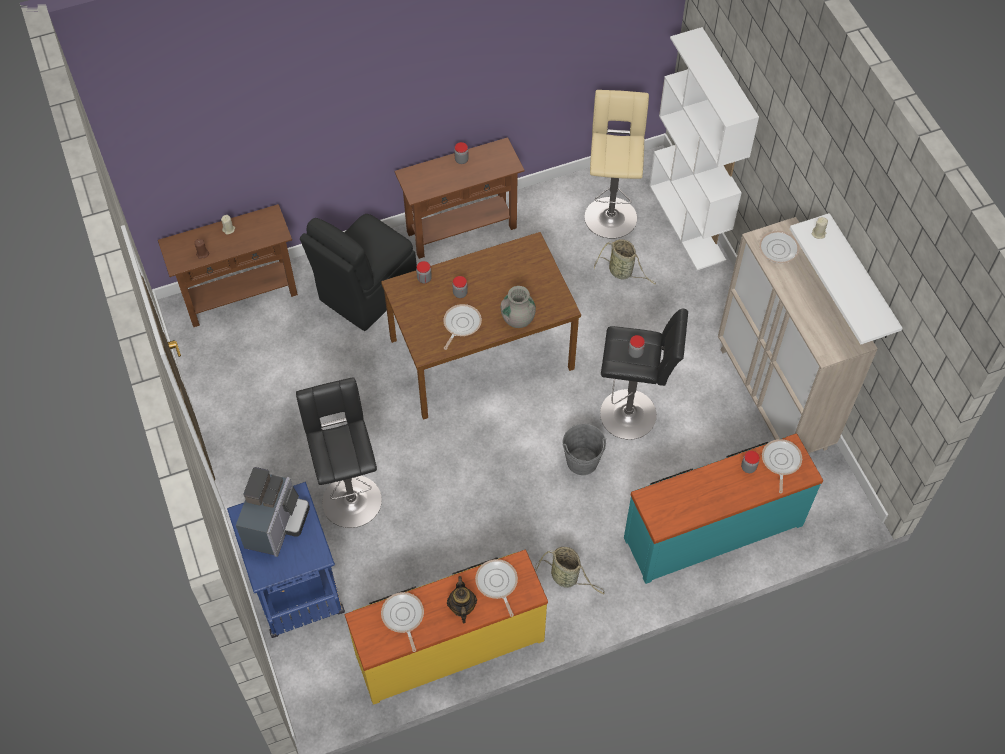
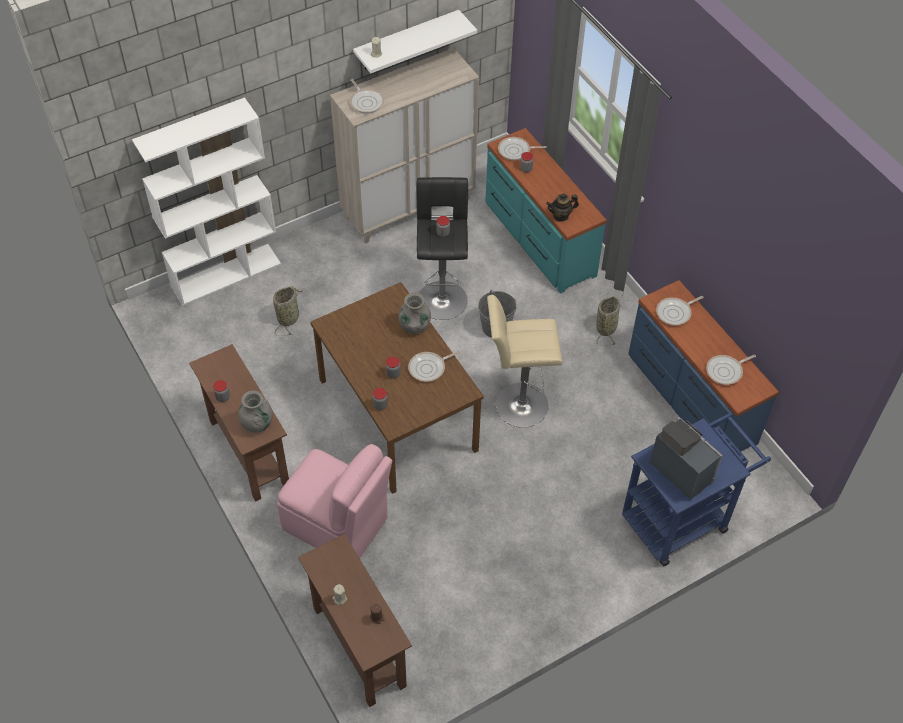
camera: 100 degrees left, 5 degrees down
(276, 524) = (681, 469): coffee machine -> coffee machine turned 45 degrees clockwise
(350, 497) = (573, 496): black stool -> none
(366, 292) = (337, 525): black chair -> pink chair
(426, 183) = (257, 423): none -> grey vase
(449, 645) = (690, 398): yellow dresser -> blue dresser
(461, 324) = (429, 368): frying pan -> frying pan turned 45 degrees counterclockwise
(462, 607) = (703, 333): teapot -> teapot (561, 216)
(610, 214) = (220, 332): beige stool -> beige stool (517, 405)

